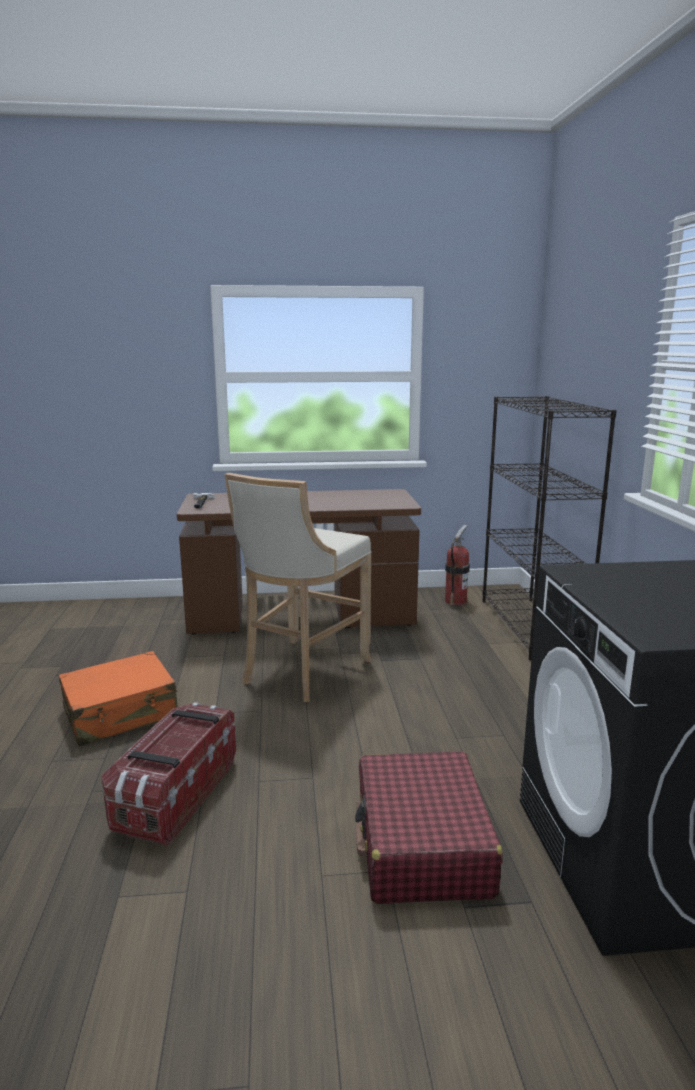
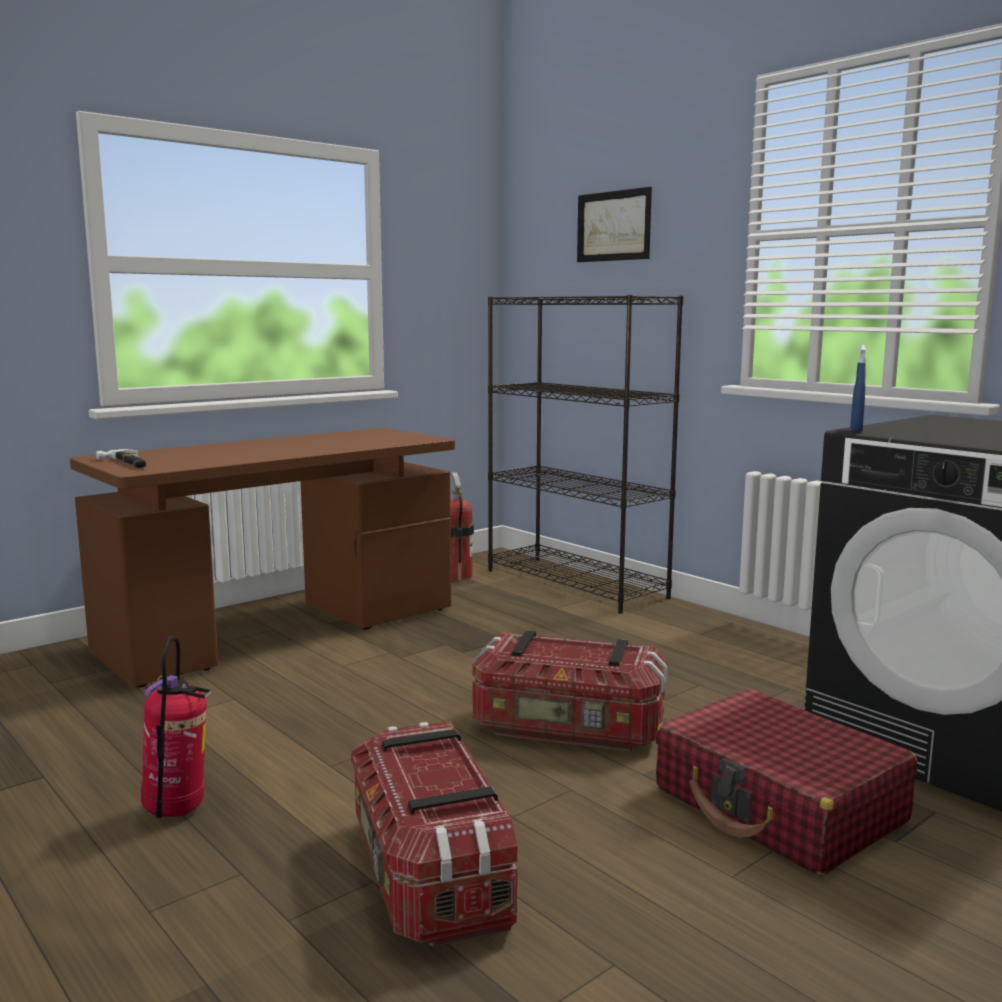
camera: 35 degrees left, 5 degrees down
(121, 713) = (177, 812): orange suitcase -> fire extinguisher
(301, 672) = (381, 689): beige stool -> none
(367, 737) = (568, 730): none -> storage box
(566, 569) = (856, 430): none -> blue spray bottle
(588, 343) = (613, 226): none -> picture

